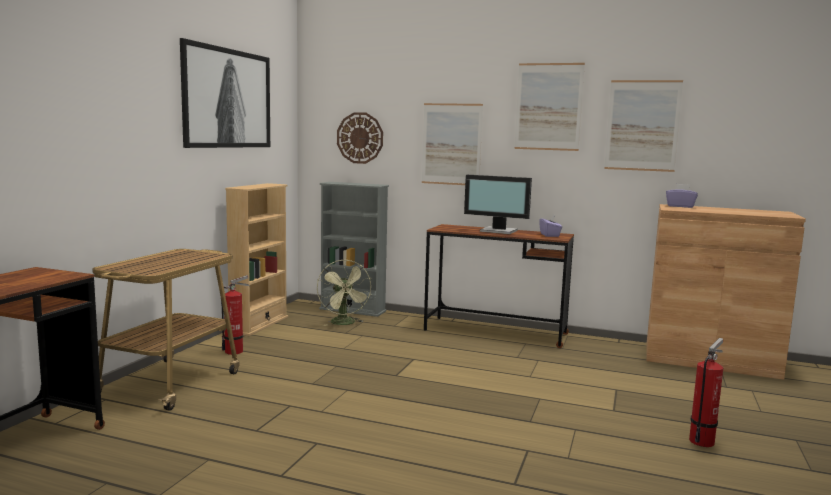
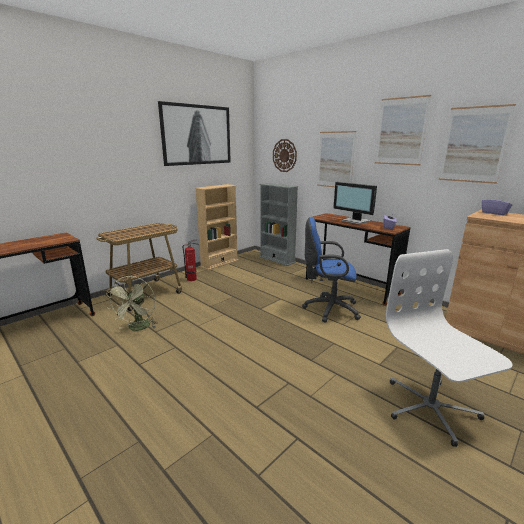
camera: 25 degrees right, 10 degrees up
(344, 323) = (264, 268): green fan -> green fan (138, 328)
(493, 362) = (328, 309): none -> blue office chair
(703, 440) = (430, 408): fire extinguisher -> white office chair

